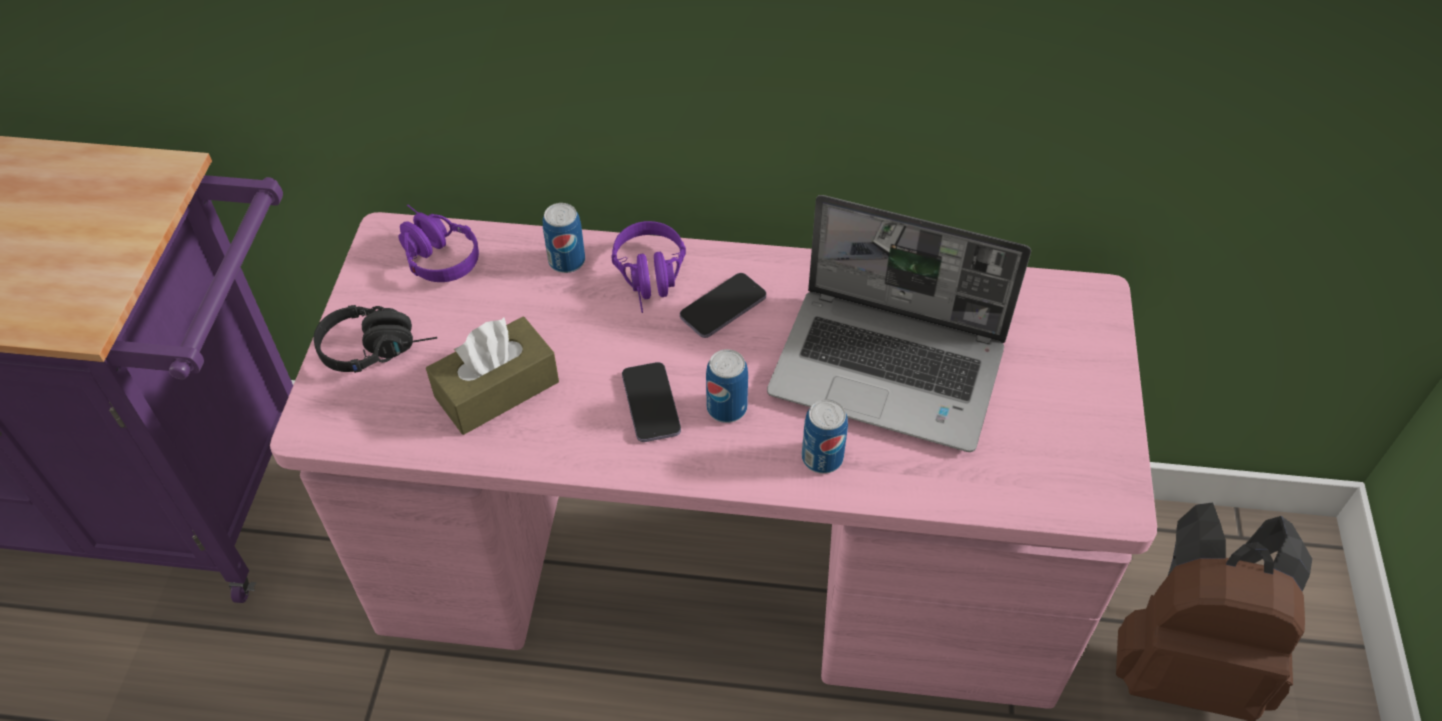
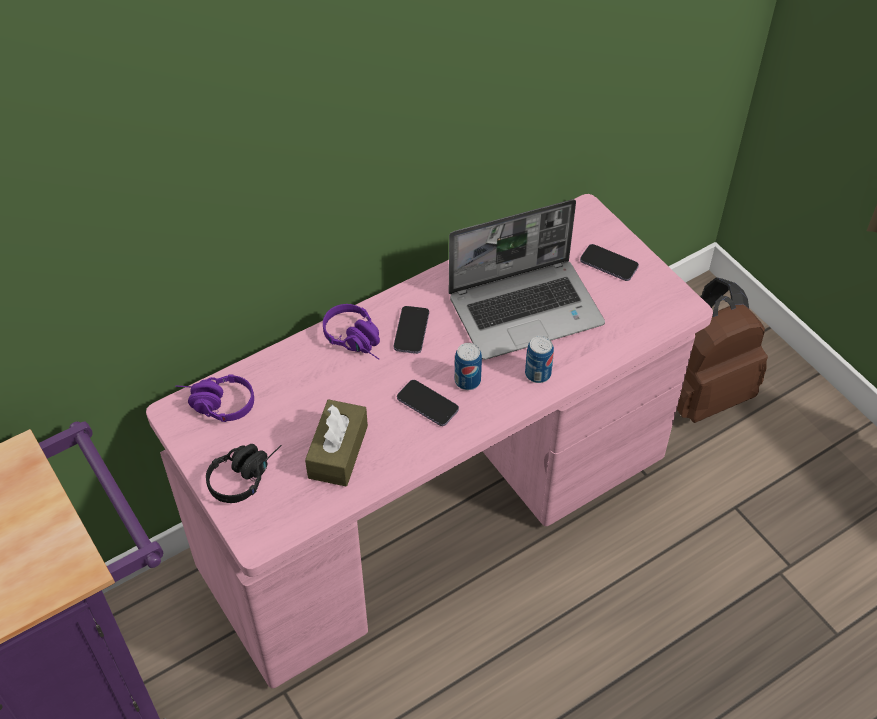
camera: 40 degrees left, 0 degrees up
(567, 261) = (299, 360): can -> none
(1061, 381) = (608, 264): none -> phone

